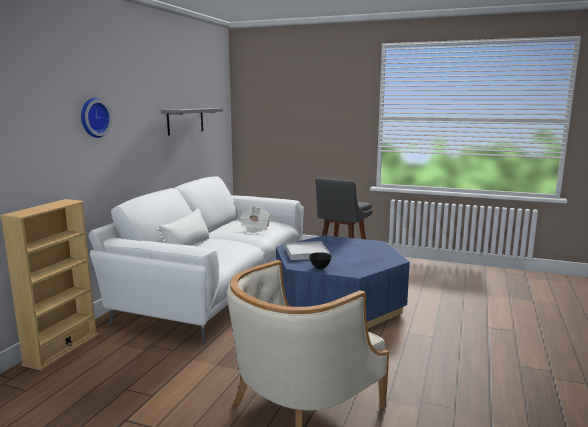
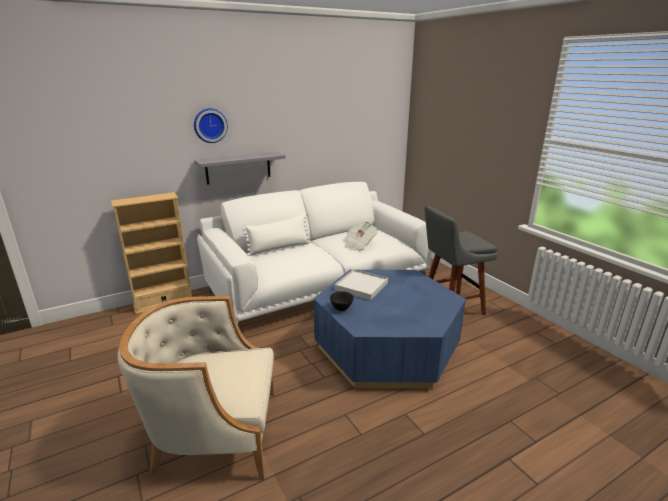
camera: 40 degrees right, 10 degrees up
(185, 121) = (332, 125): grey shelf -> grey shelf (238, 168)

